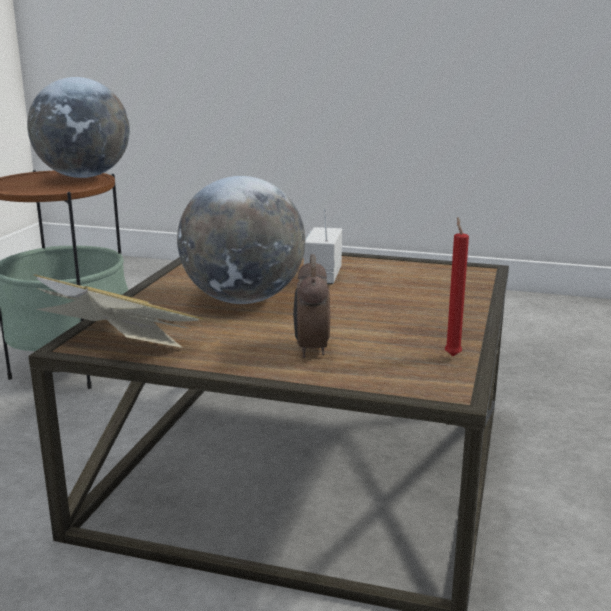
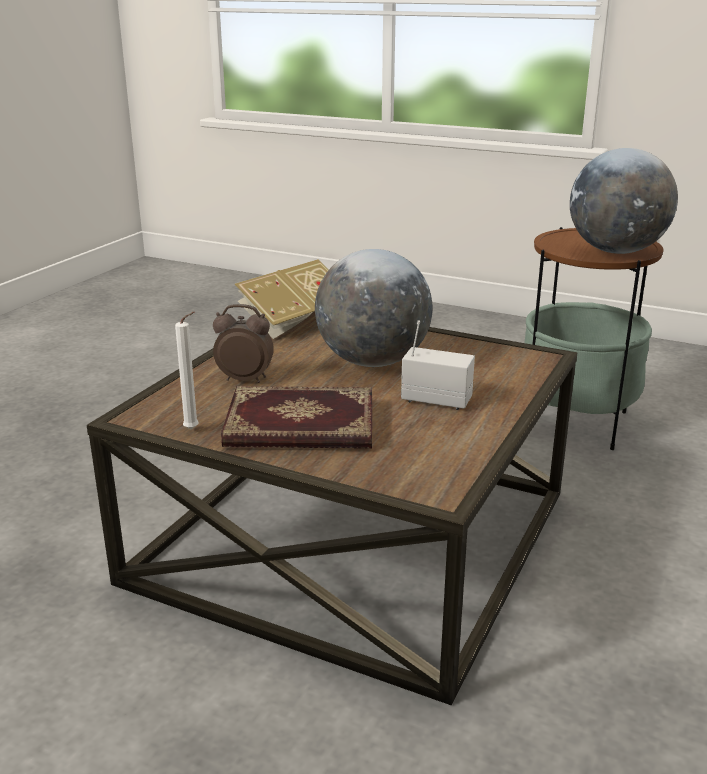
camera: 100 degrees right, 5 degrees up
(410, 314) = (300, 426): none -> book
(452, 355) = (193, 429): red candle -> white candle

